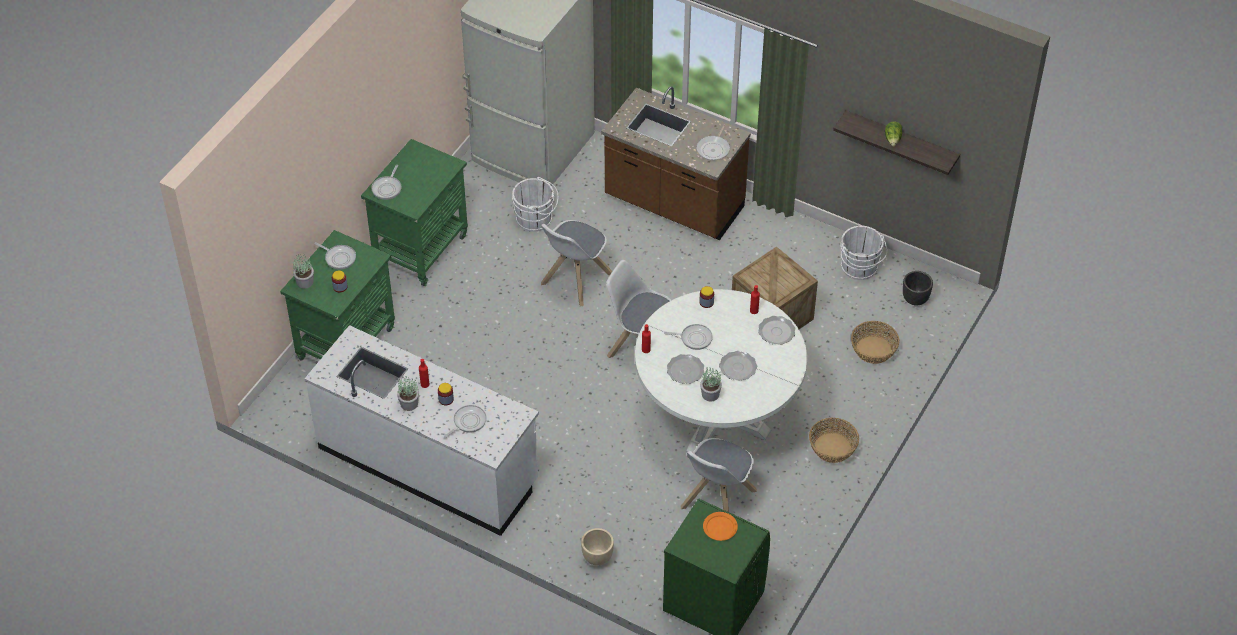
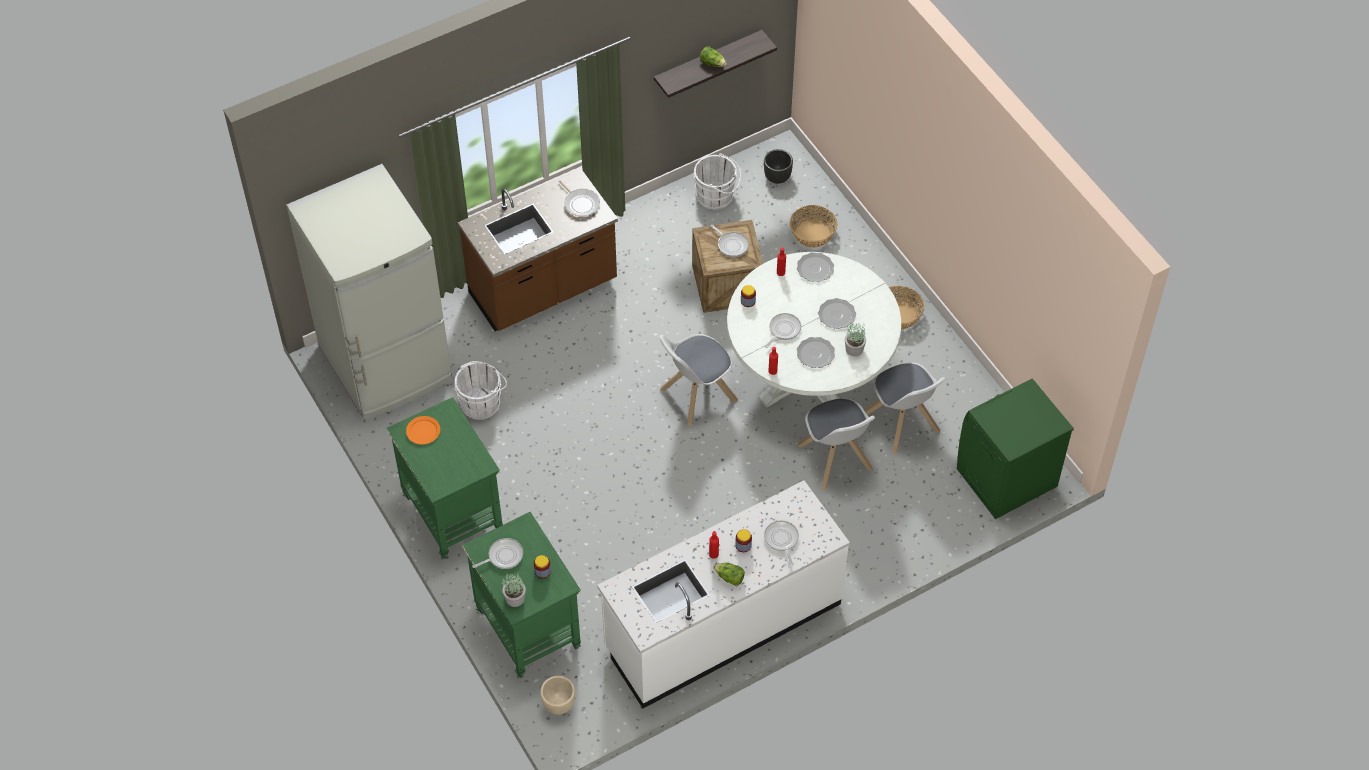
camera: 60 degrees left, 5 degrees up
(387, 188) = (439, 476): frying pan -> frying pan (731, 245)
(408, 404) = (729, 577): potted plant -> lettuce
(575, 280) = (580, 407): chair -> chair (835, 459)
(597, 557) = (909, 541): beige planter -> beige planter (558, 705)
(720, 527) = (1009, 410): orange plate -> orange plate (423, 431)

